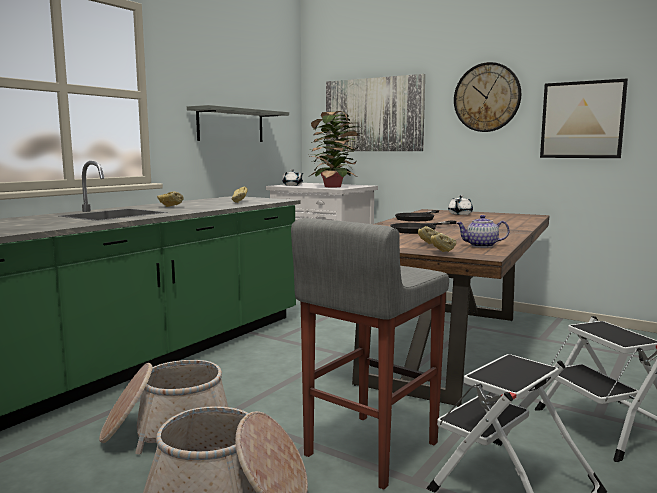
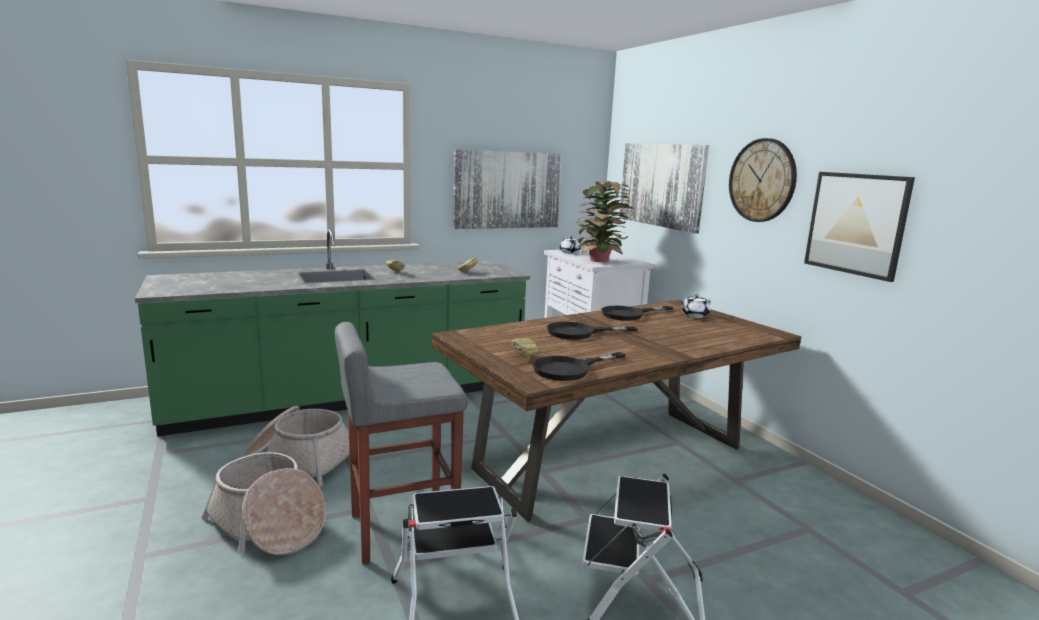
camera: 30 degrees right, 5 degrees up
(231, 125) = (507, 190): grey shelf -> picture
(442, 253) = (505, 371): bread -> none
(481, 246) = (570, 369): teapot -> black frying pan

